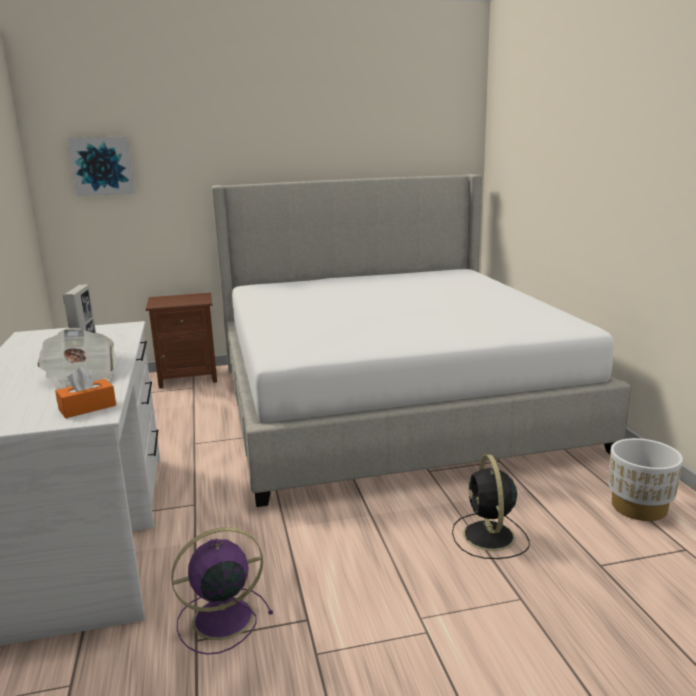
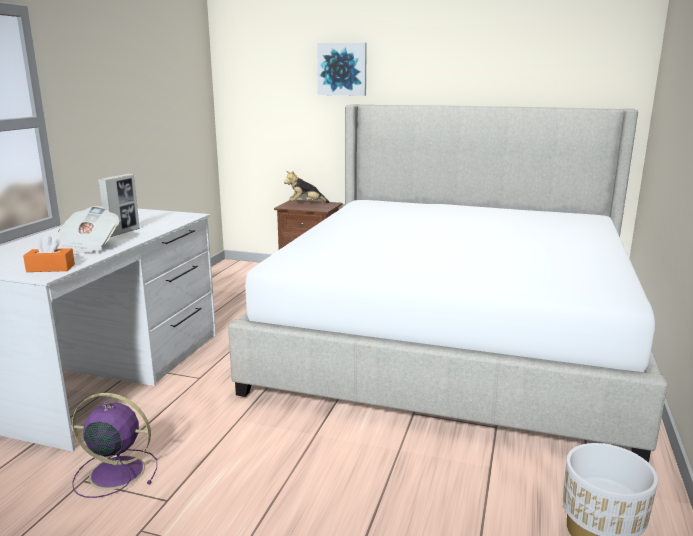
camera: 30 degrees right, 0 degrees up
(102, 166) = (266, 82): picture -> picture (342, 69)
(174, 299) = (305, 204): none -> plush toy
(489, 537) = (395, 496): black fan -> none

